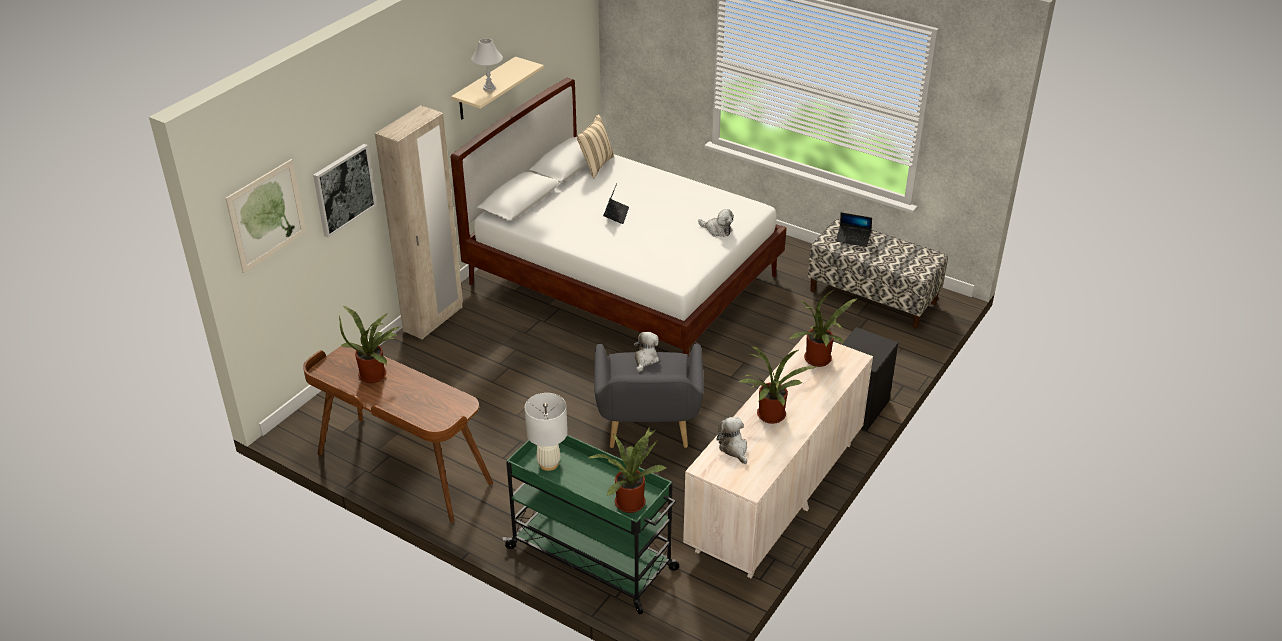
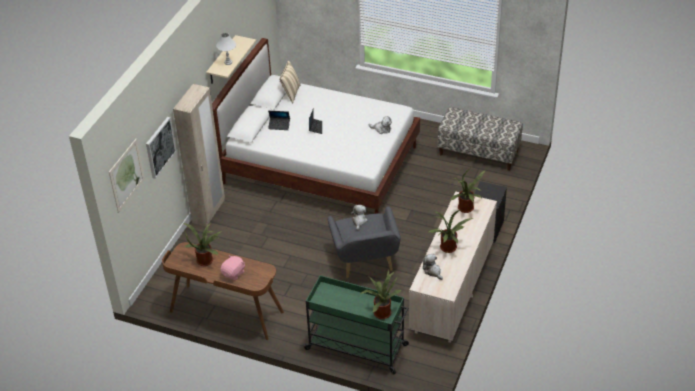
camera: 10 degrees left, 5 degrees up
(410, 401) = (234, 273): none -> pink plush toy
(549, 464) = (328, 298): white table lamp -> none
(853, 239) = (463, 119): laptop -> laptop (279, 125)

